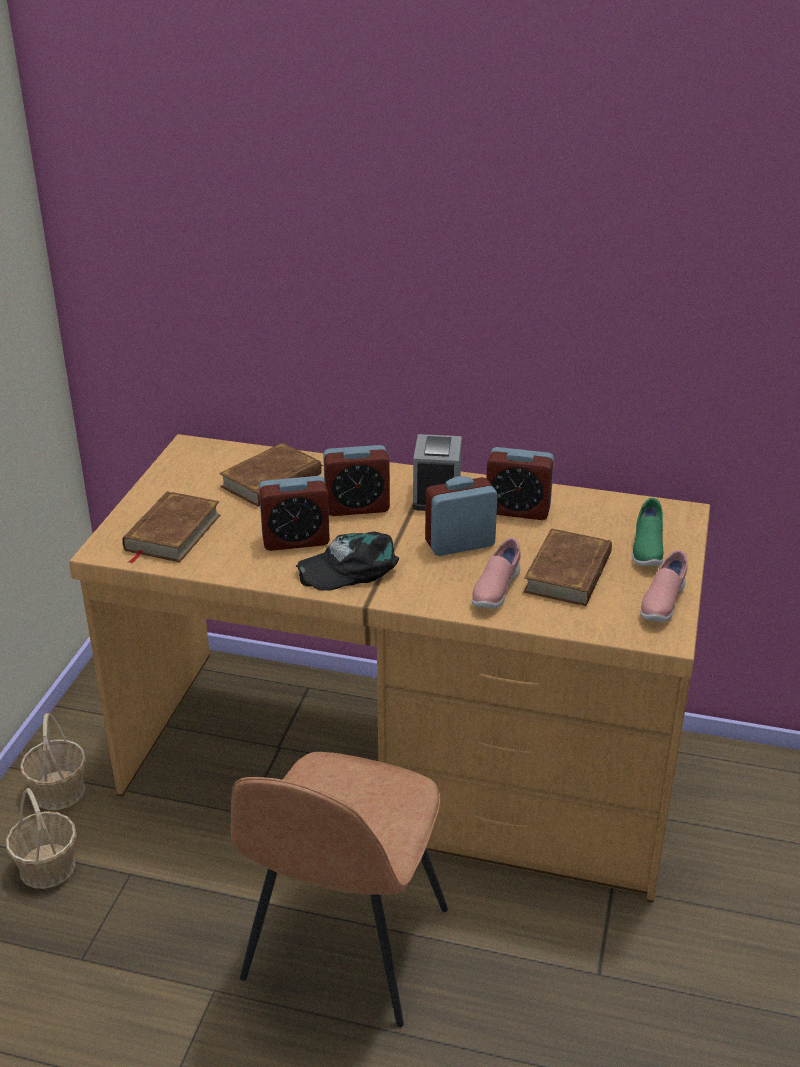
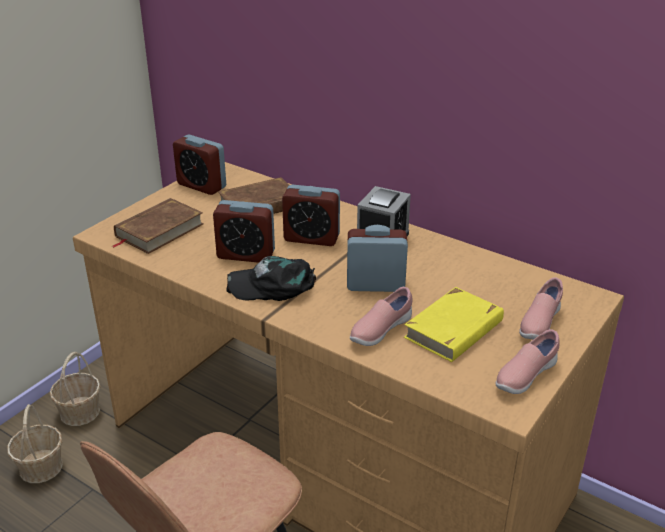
camera: 20 degrees right, 0 degrees up
(517, 510) = (443, 266): alarm clock -> alarm clock (201, 185)
(568, 573) = (454, 329): brown book -> yellow book
(646, 549) = (539, 324): green shoe -> pink shoe

